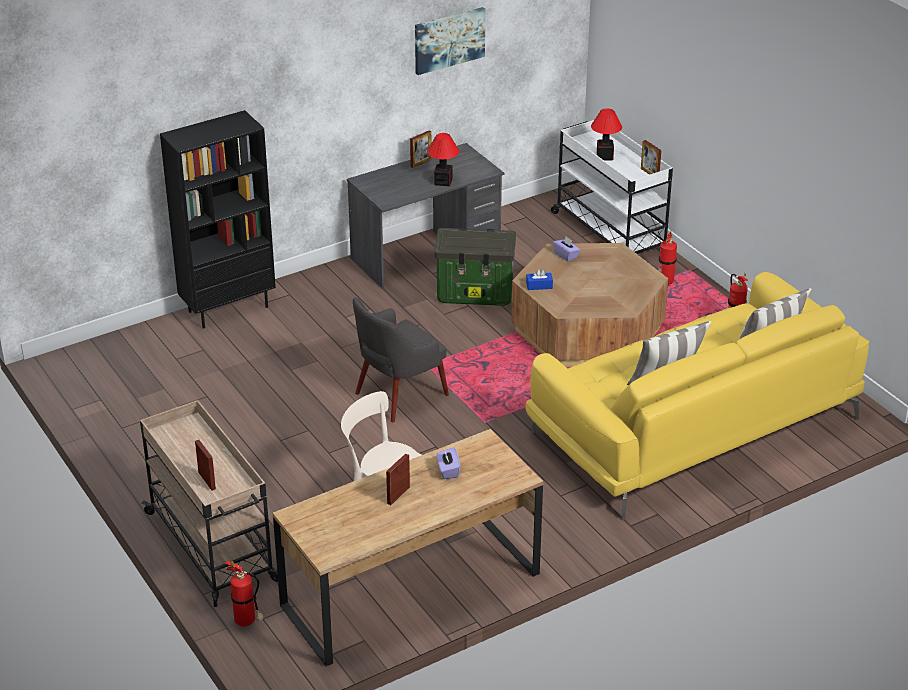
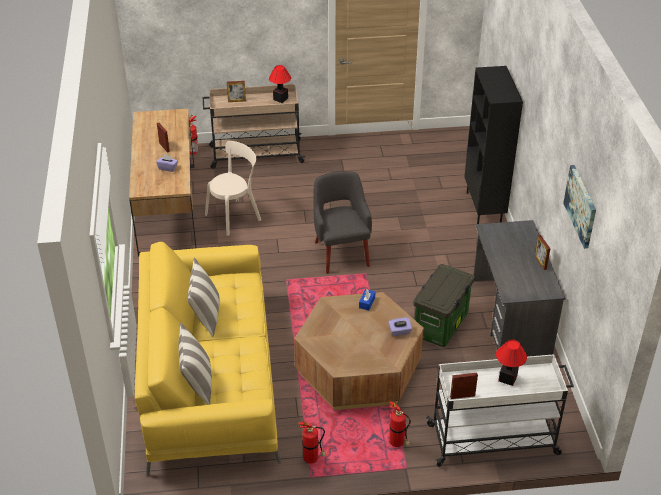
camera: 115 degrees right, 5 degrees up
(442, 182) = (503, 265): table lamp -> table lamp (280, 98)

